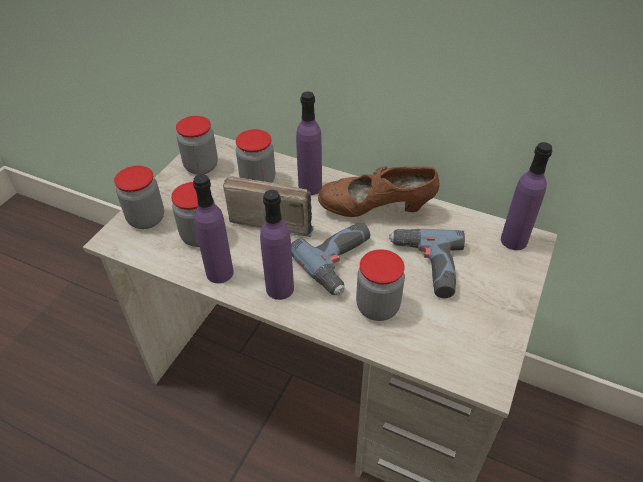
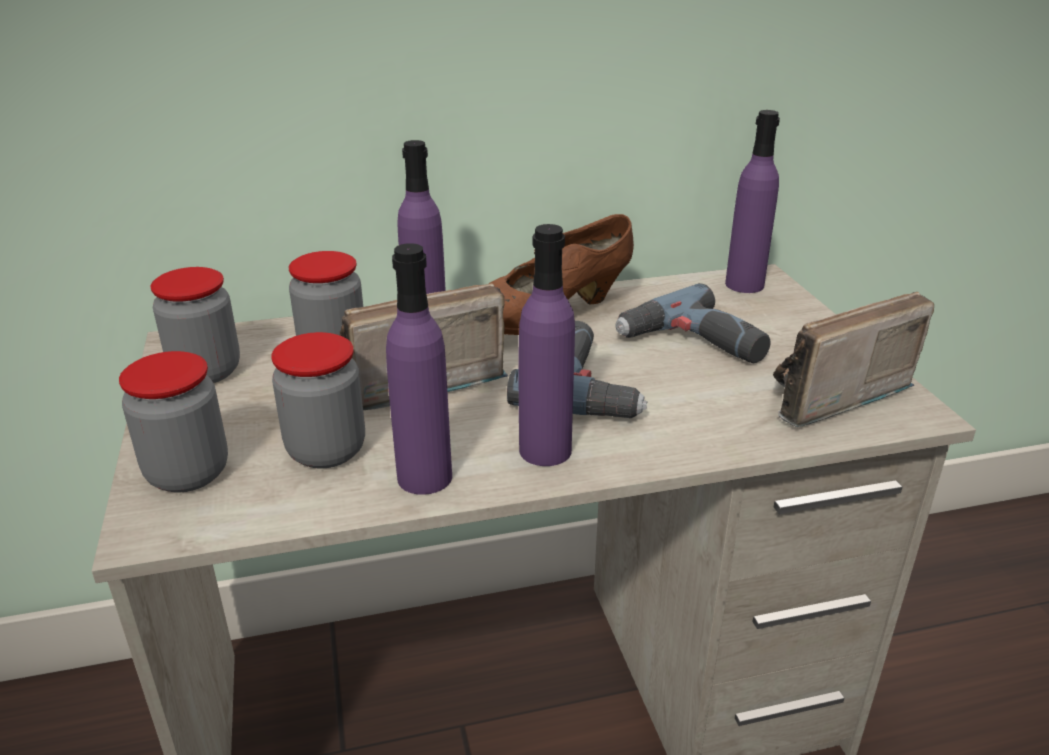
camera: 40 degrees left, 15 degrees down
(377, 307) = (699, 407): jar -> none
(452, 339) = (824, 395): none -> radio

